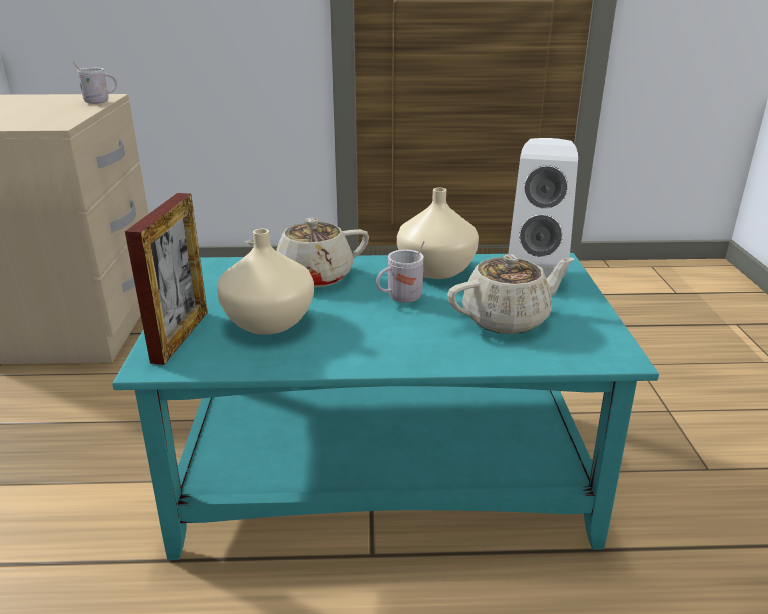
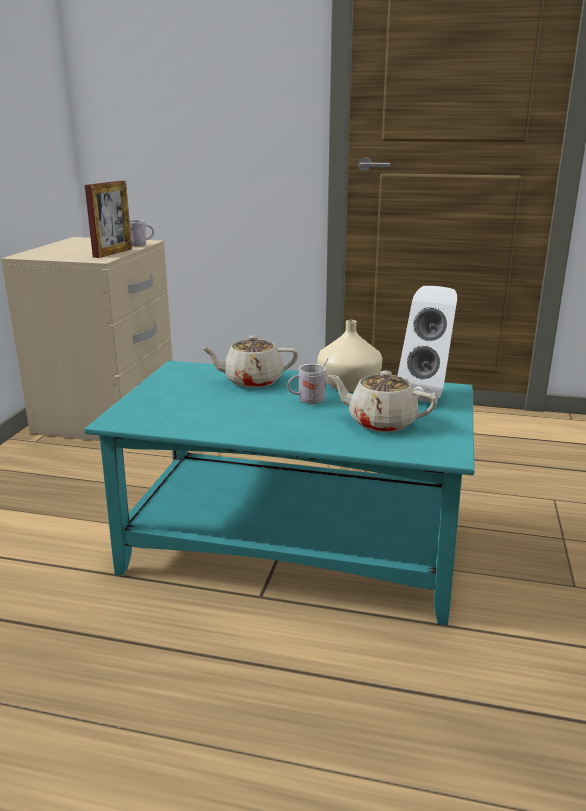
camera: 15 degrees right, 5 degrees down
(180, 336) = (140, 407): picture frame -> picture frame (113, 253)
(270, 321) = (205, 405): beige vase -> none
(507, 319) = (380, 422): beige teapot -> beige teapot turned 150 degrees counterclockwise

